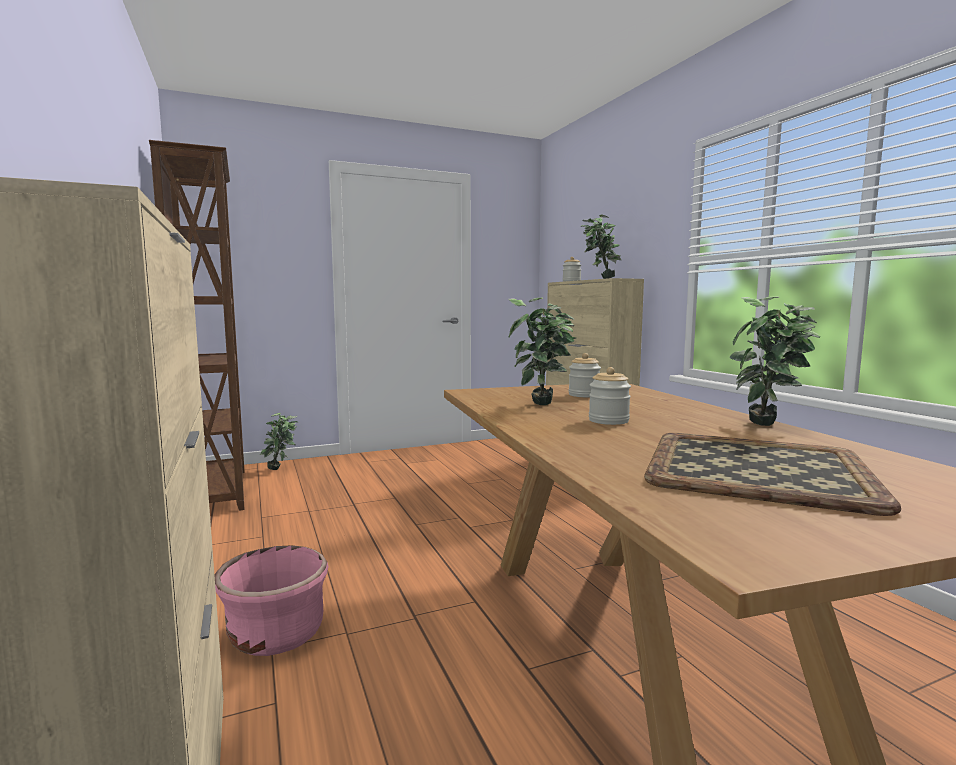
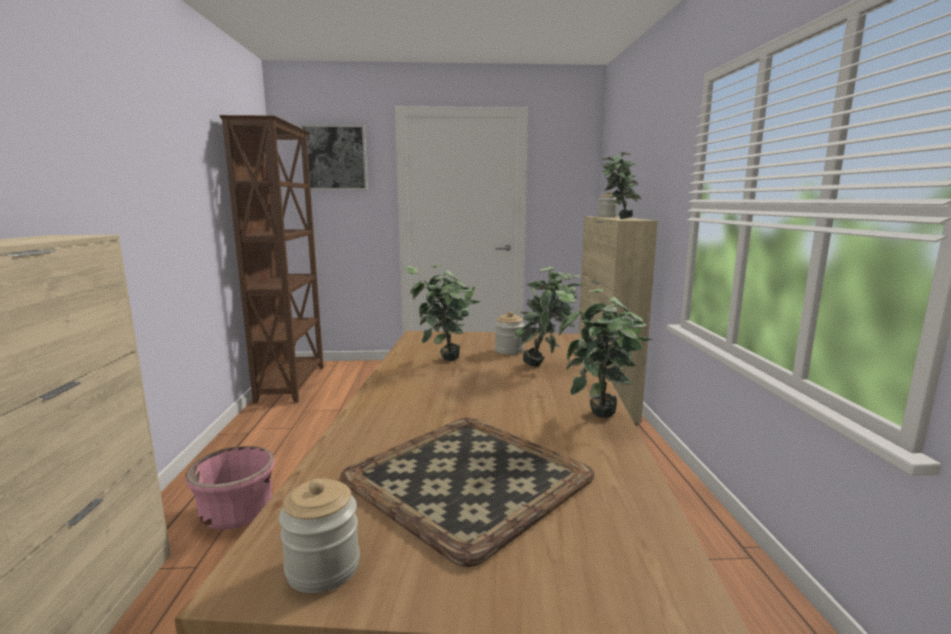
camera: 20 degrees right, 5 degrees up
(255, 214) = (335, 158): none -> picture
(281, 469) = (350, 368): potted plant -> potted plant (545, 366)
(608, 421) = (464, 390): jar -> jar (323, 567)

